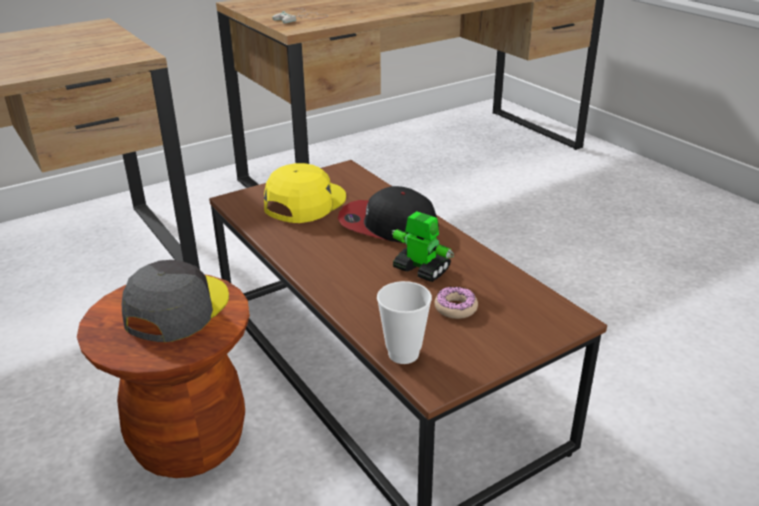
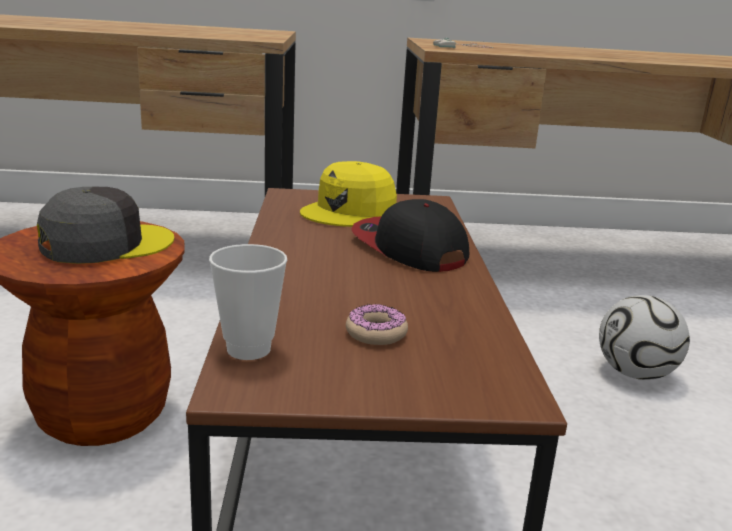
camera: 30 degrees right, 10 degrees down
(304, 203) = (349, 211): yellow cap -> yellow cap turned 150 degrees clockwise
(421, 269) = (388, 290): toy robot -> none
(506, 250) = (635, 374): none -> football

